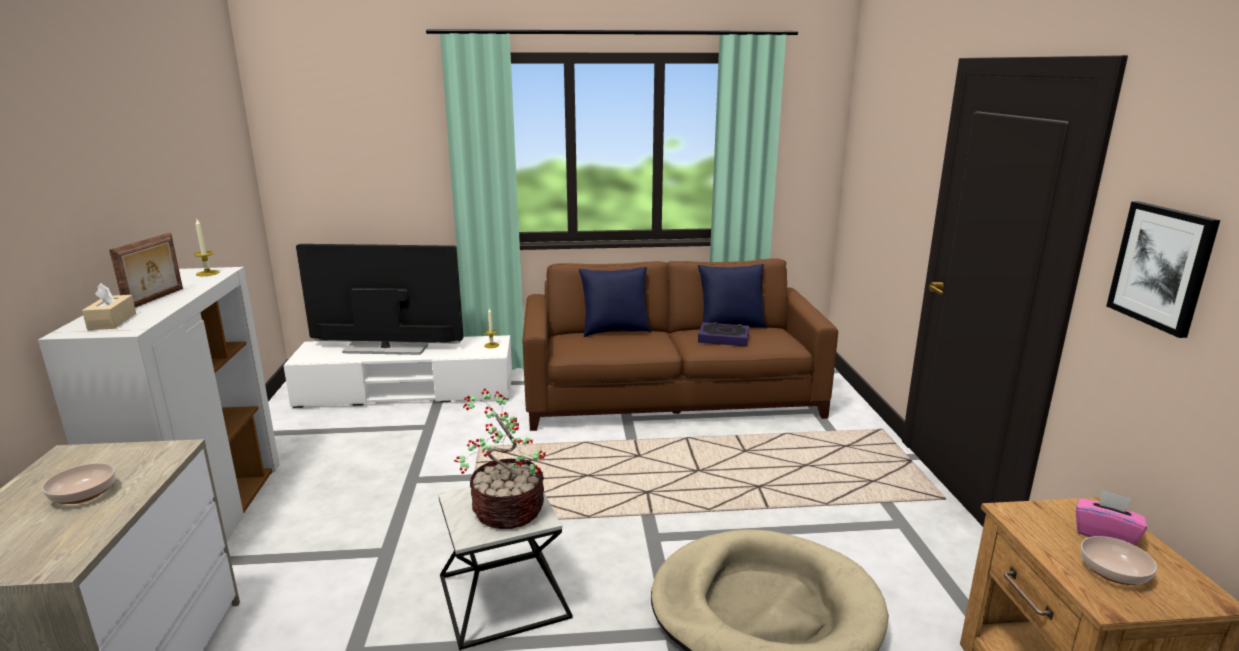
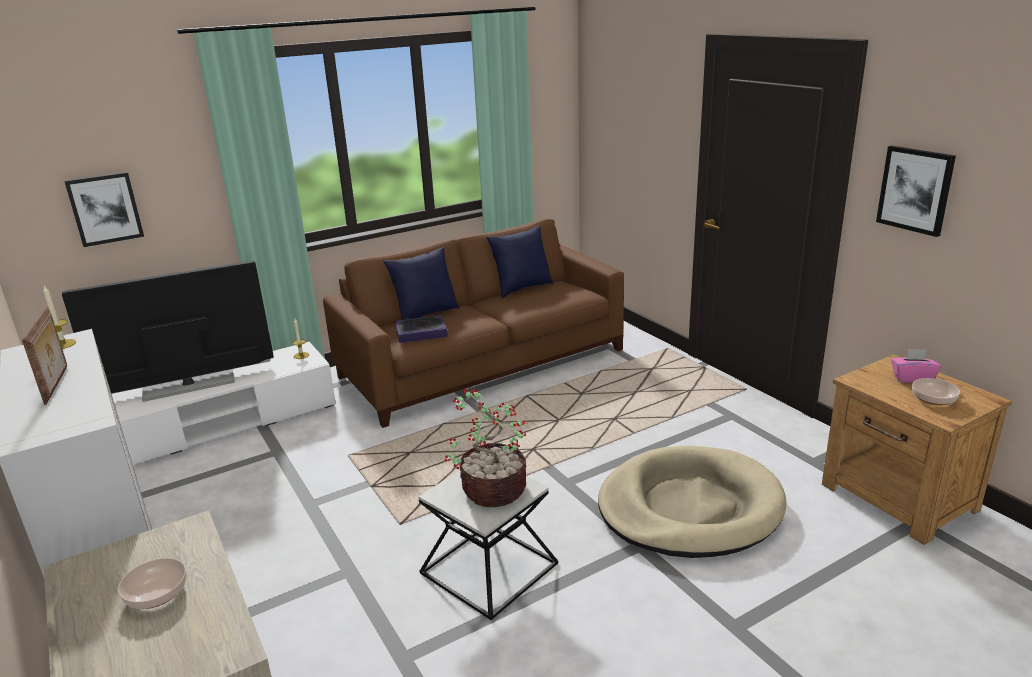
camera: 25 degrees left, 5 degrees up
(112, 321) = (53, 418): beige tissue box -> none
(352, 181) = (105, 209): none -> picture
(723, 338) = (529, 300): book -> book (421, 333)

